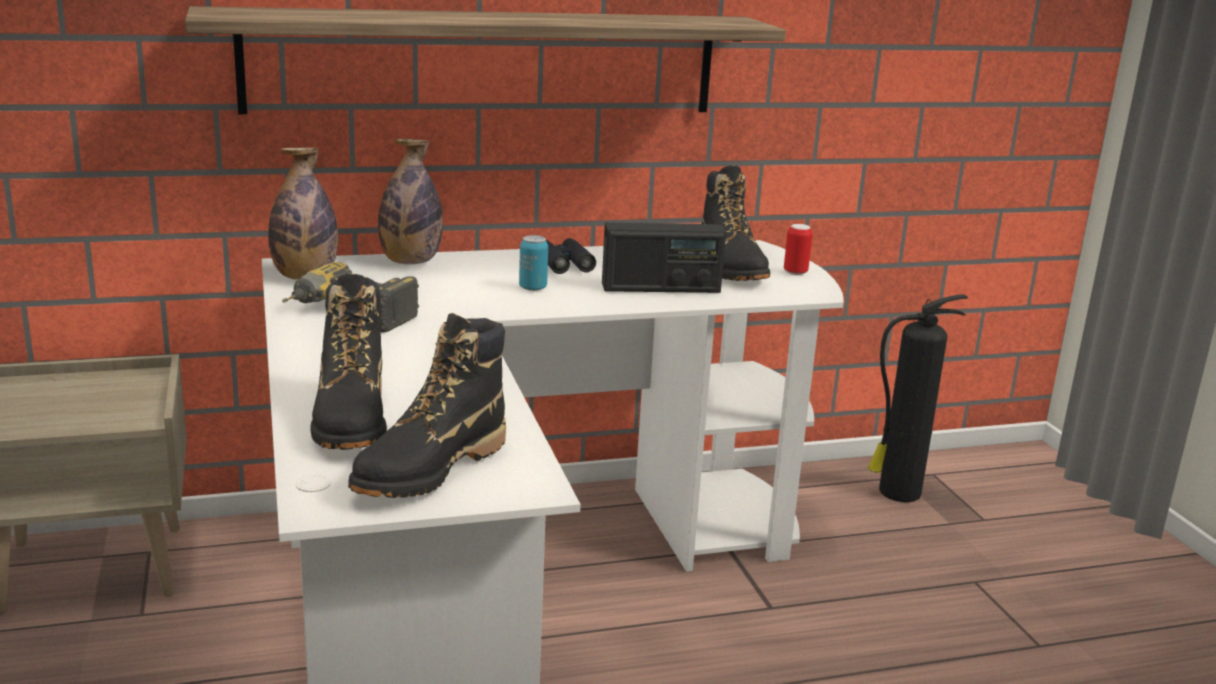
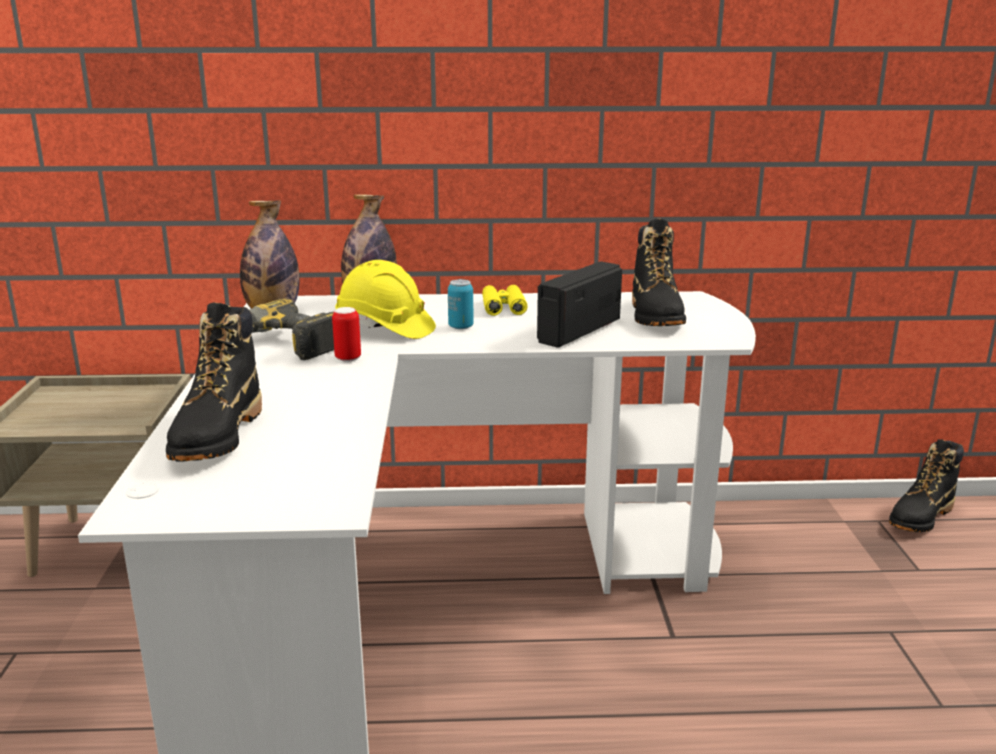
camera: 15 degrees right, 0 degrees up
(430, 469) = (251, 485): black boot -> black boot (921, 517)
(449, 292) = (385, 328): none -> yellow hard hat
(485, 62) = (438, 127): shelf -> none
(564, 264) = (503, 307): black binoculars -> yellow binoculars
(661, 288) = (578, 331): radio -> radio turned 120 degrees clockwise
(795, 272) = (718, 320): can -> can (348, 358)
(897, 493) = (835, 536): fire extinguisher -> none

